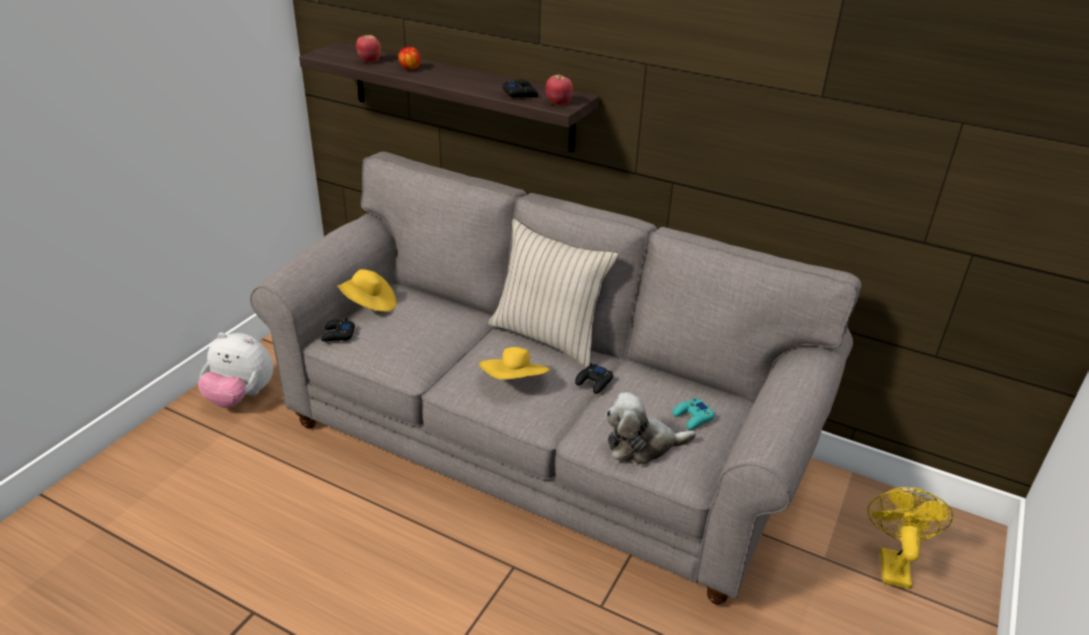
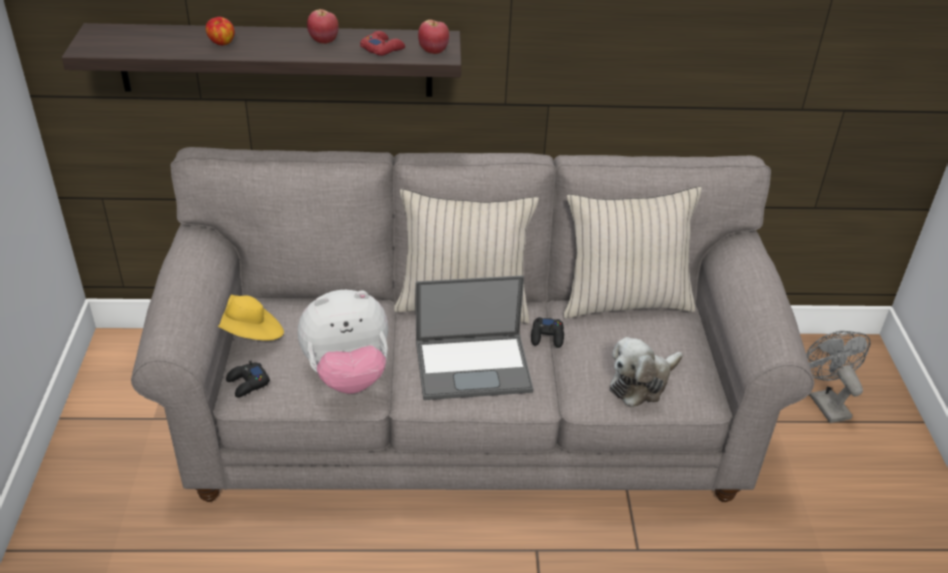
camera: 30 degrees left, 5 degrees up
(241, 397) = (95, 498): plush toy -> plush toy (347, 375)
(369, 61) = (160, 43): apple -> apple (323, 41)
(515, 383) = (474, 365): yellow hat -> laptop
(520, 94) = (382, 49): black game controller -> red game controller
(686, 378) = (624, 301): none -> beige pillow
(693, 418) = (661, 338): turquoise game controller -> none
(892, 563) = (824, 402): yellow fan -> grey fan

